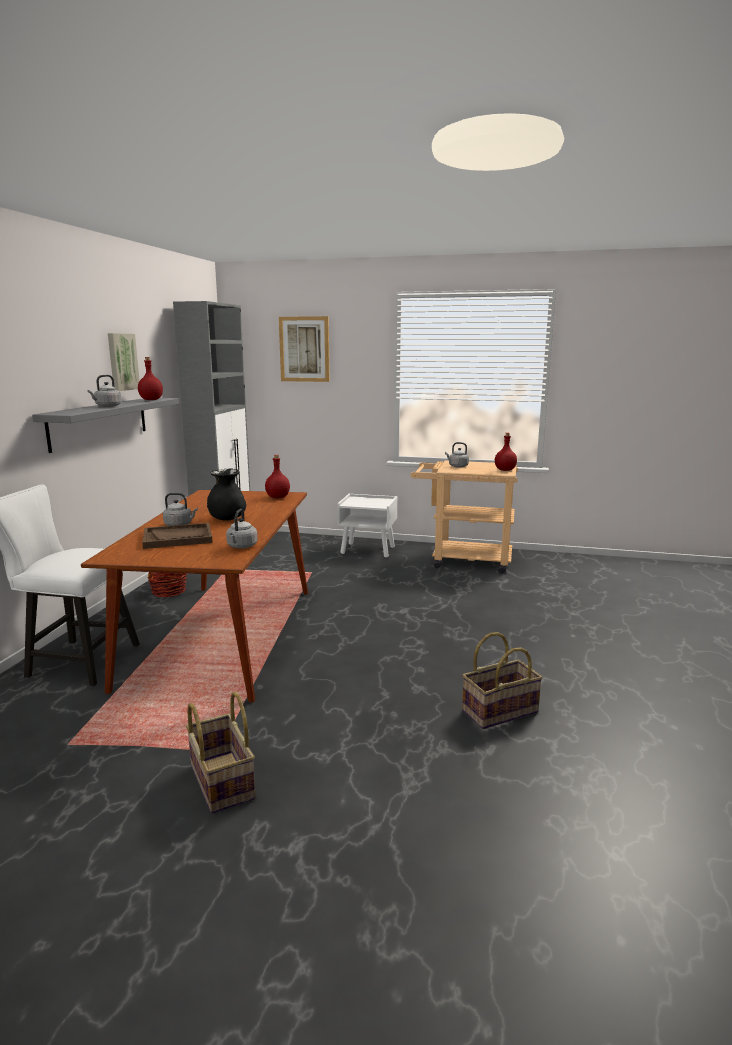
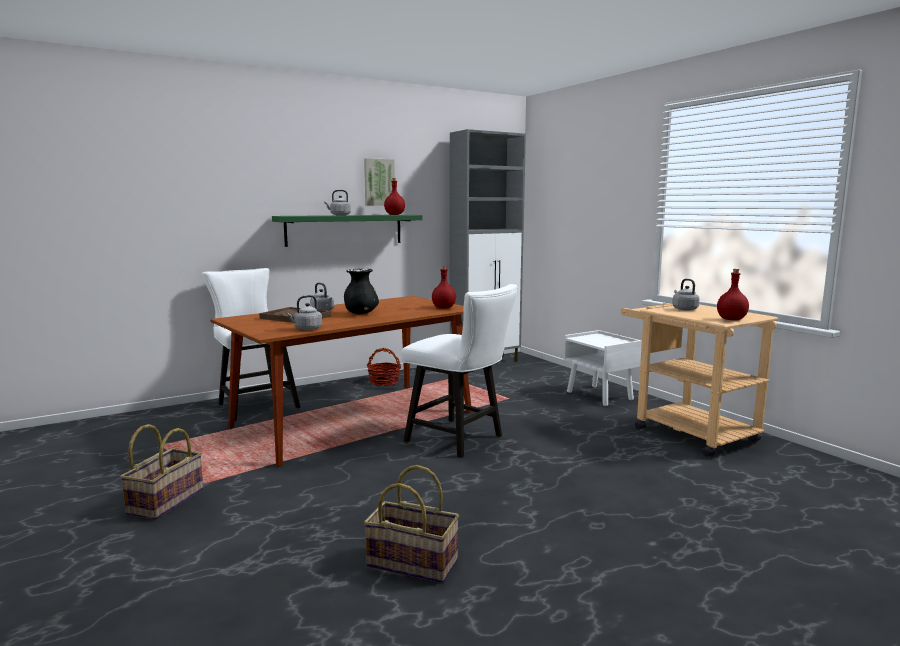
camera: 45 degrees right, 5 degrees down
(99, 422) = (344, 229): grey shelf -> green shelf
(304, 349) = (582, 174): picture -> none
(347, 618) = (460, 440): none -> white chair

